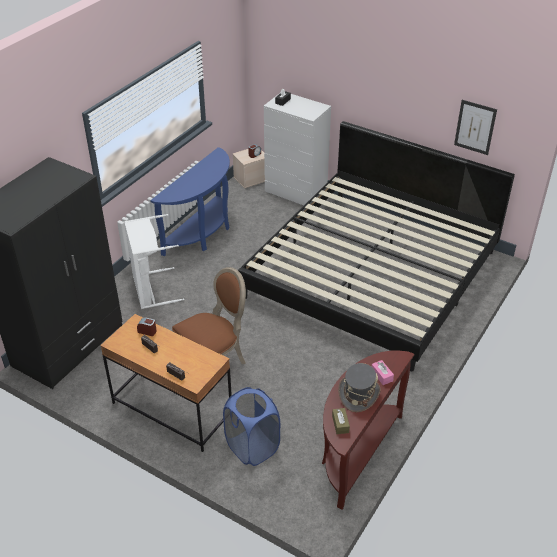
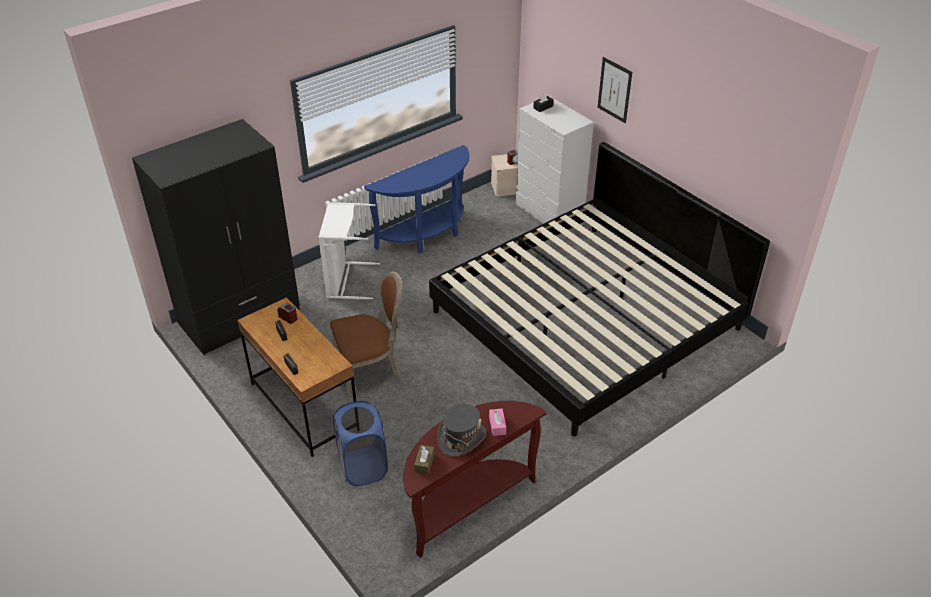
camera: 20 degrees right, 0 degrees up
(475, 127) = (733, 176): picture -> picture (614, 90)

